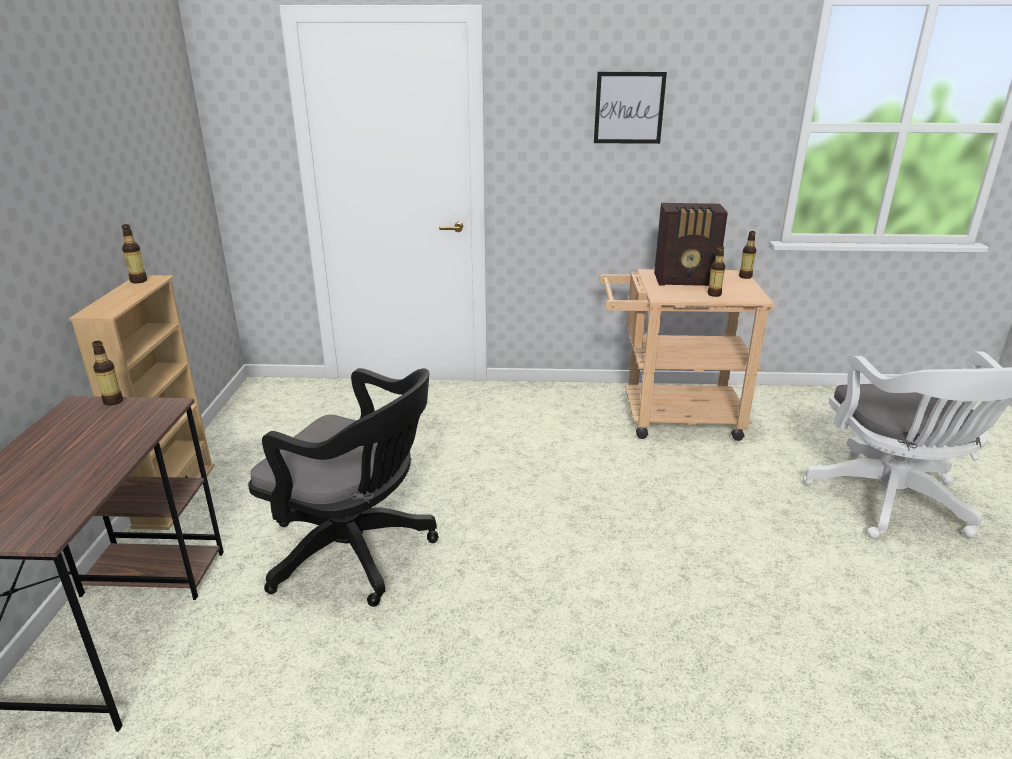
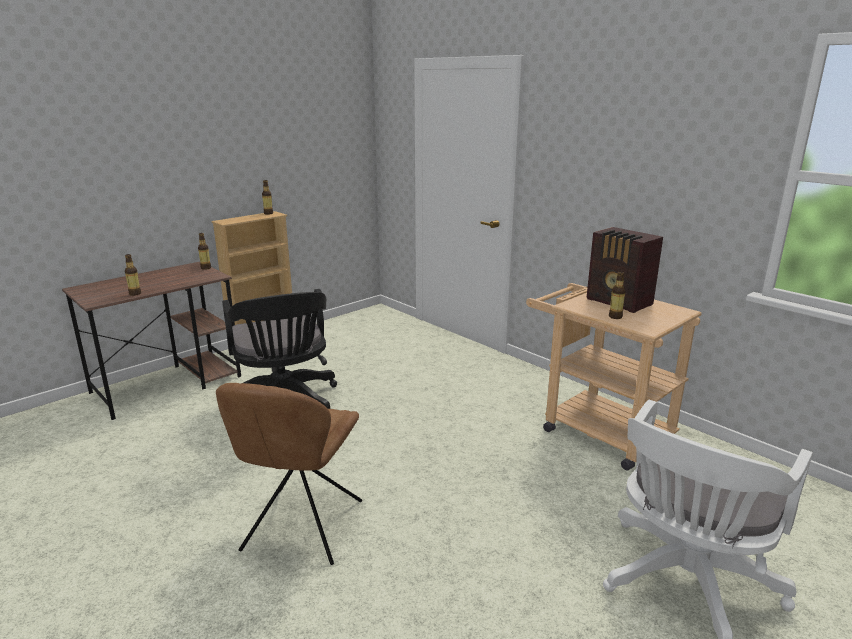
camera: 45 degrees right, 5 degrees down
(621, 662) = (301, 528): none -> brown chair
(629, 108) = (621, 141): picture -> none
(745, 276) = (683, 315): bottle -> bottle (135, 294)

